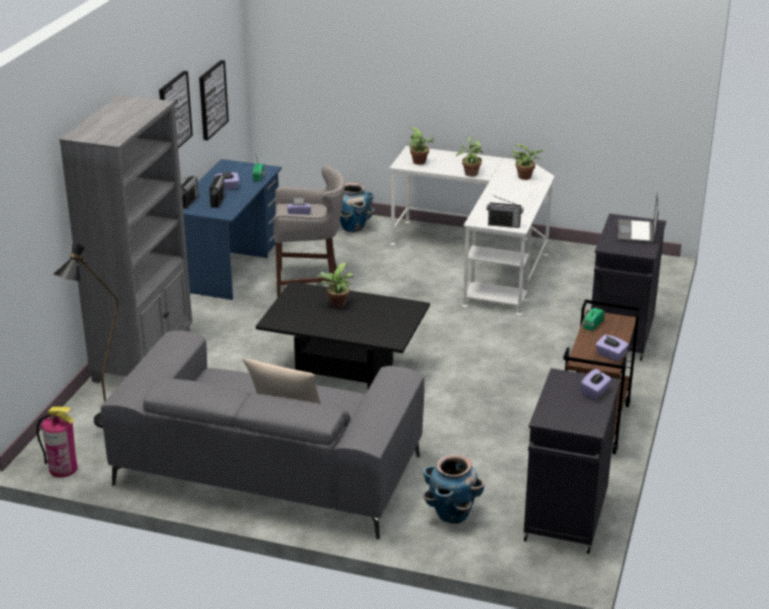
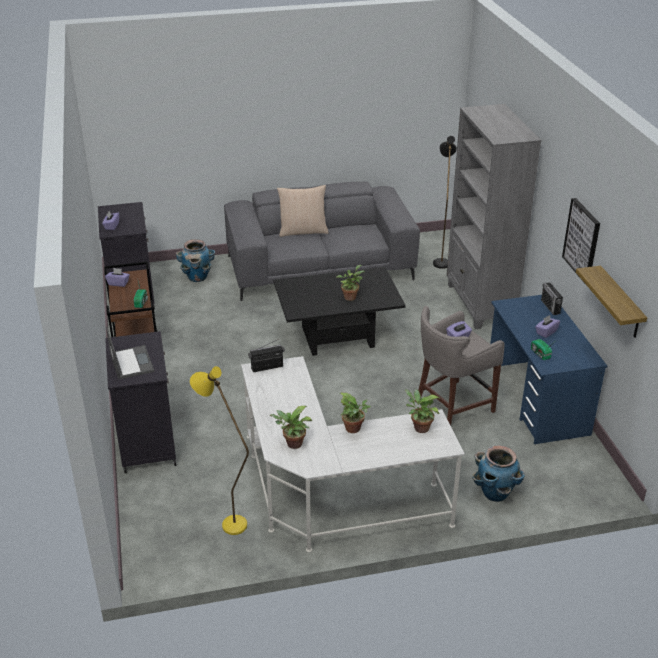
camera: 150 degrees right, 5 degrees up
(63, 468) = (426, 237): fire extinguisher -> none
(212, 99) = (620, 303): picture -> shelf
(218, 201) = (530, 315): radio -> none
(577, 268) = (227, 521): none -> yellow floor lamp

